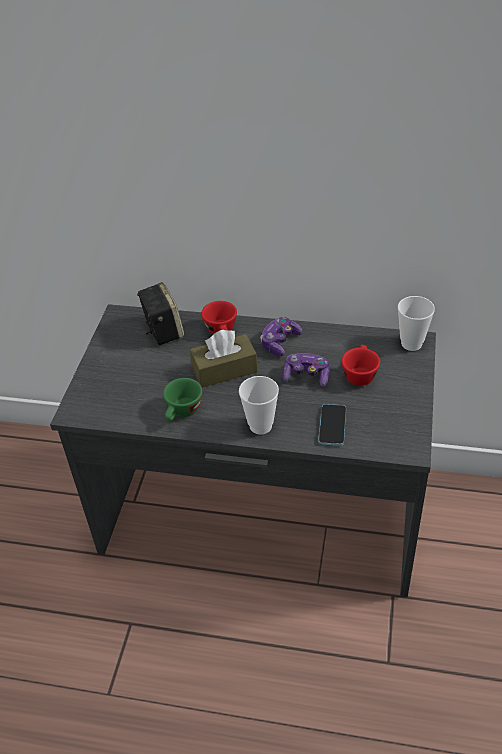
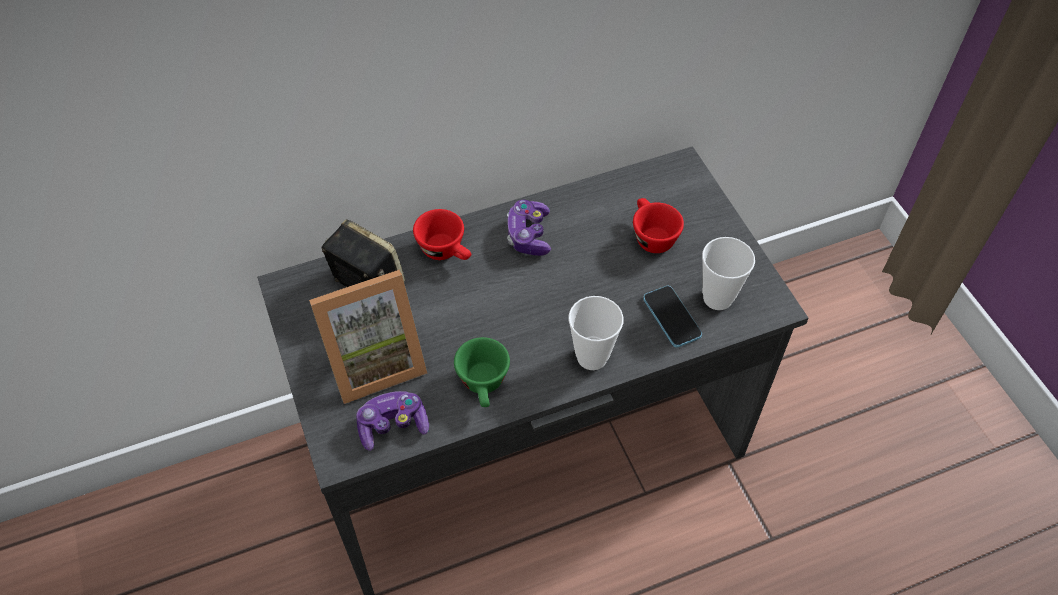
camera: 35 degrees left, 10 degrees up
(132, 372) = (374, 361): none -> picture frame
(224, 370) = (490, 303): brown tissue box -> none
(306, 376) = (594, 266): game controller -> game controller (393, 425)
(411, 343) = (678, 172): cup -> cup (717, 298)

